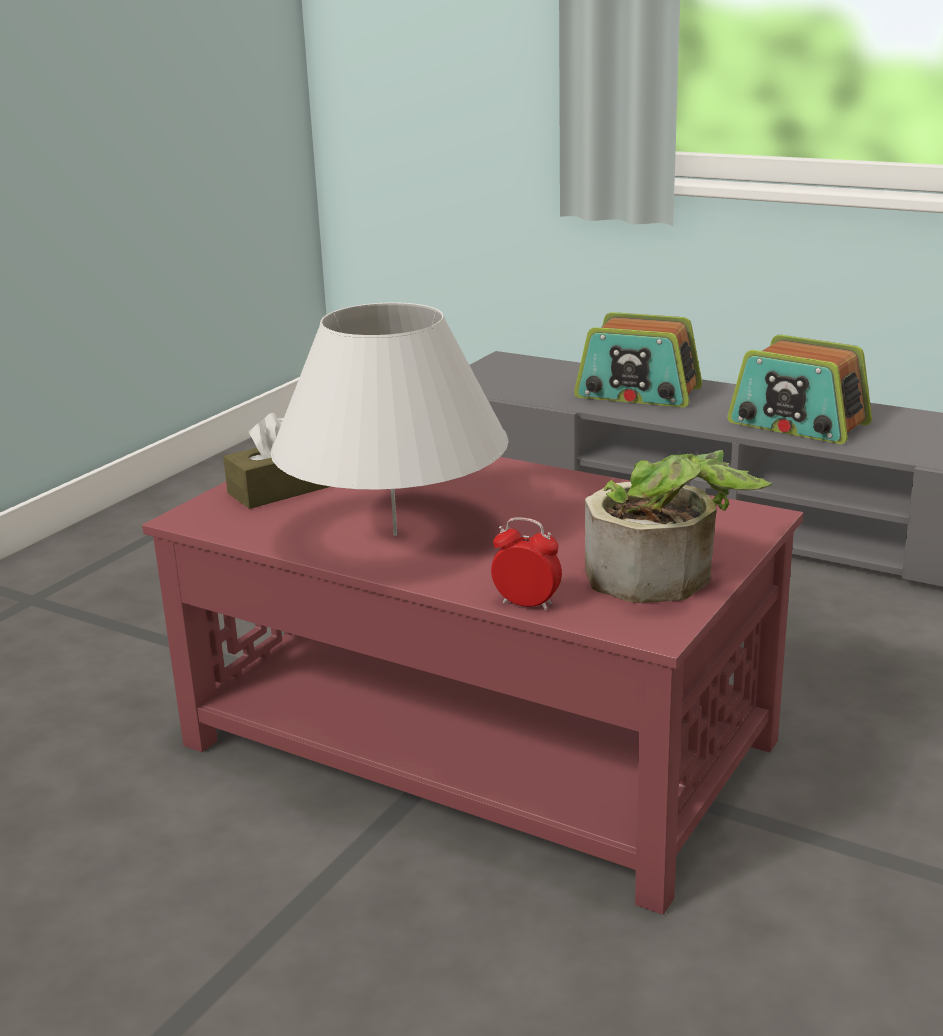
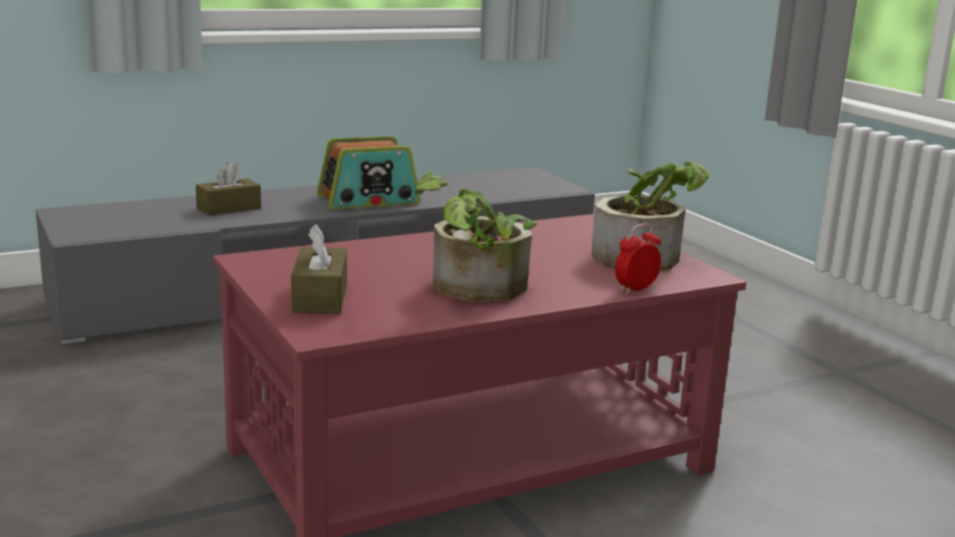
camera: 60 degrees left, 5 degrees down
(394, 535) = (473, 290): white table lamp -> potted plant
(638, 393) = (229, 208): radio -> brown tissue box

